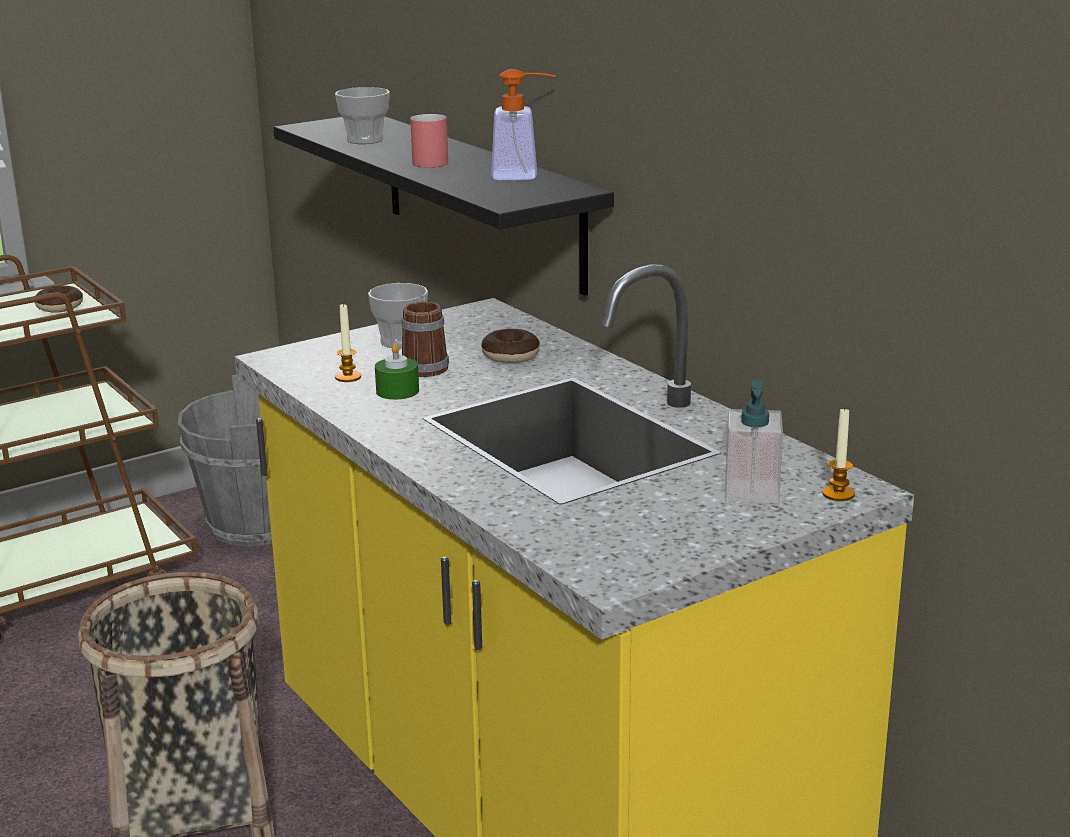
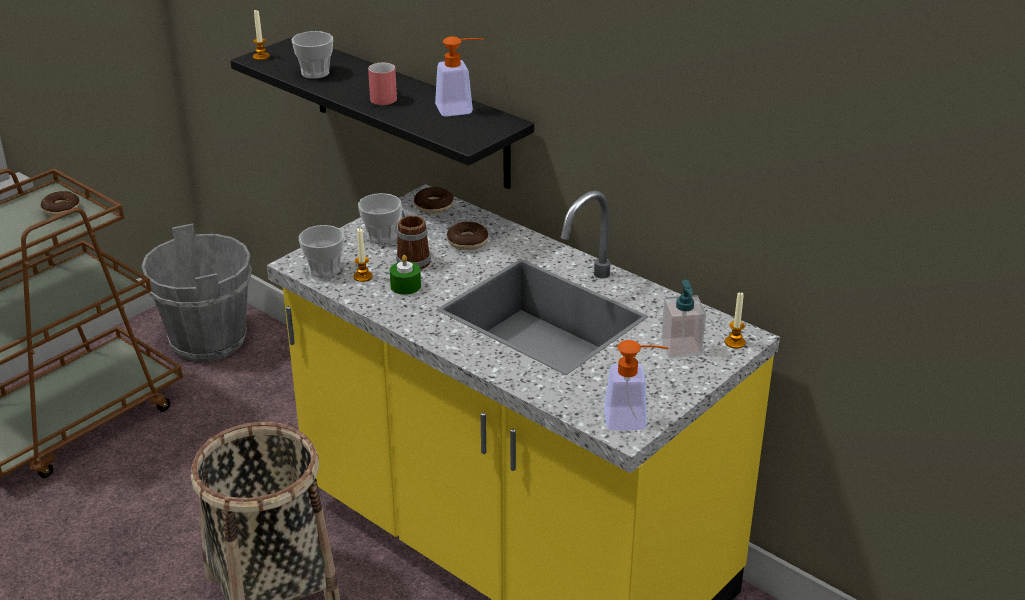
camera: 15 degrees left, 10 degrees up
(303, 367) = (324, 270): none -> cup
(312, 125) = (261, 56): none -> candle
(489, 318) = (434, 206): none -> donut
(631, 565) = (633, 419): none -> soap dispenser

